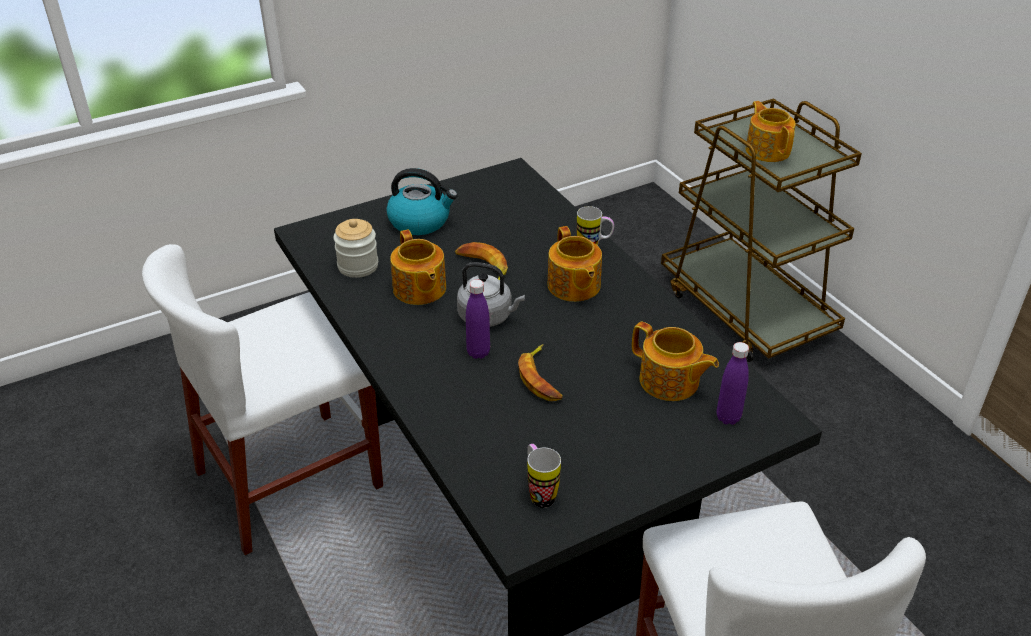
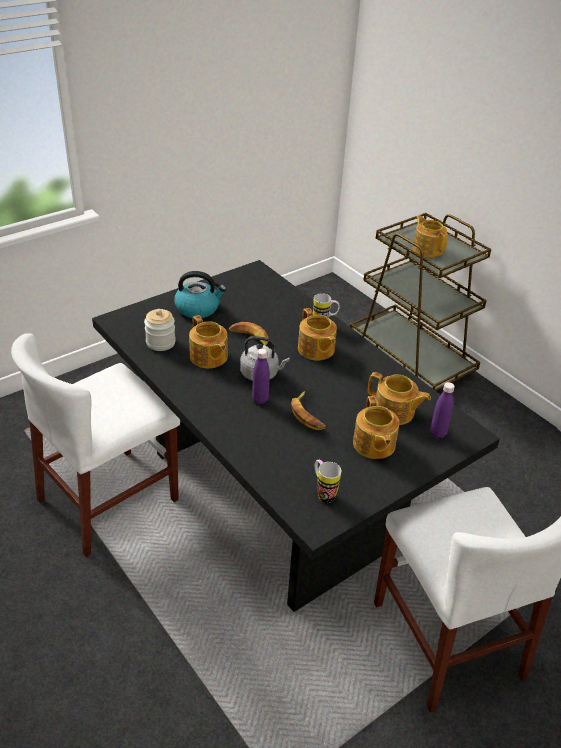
camera: 10 degrees left, 0 degrees up
(628, 428) = (373, 445): none -> teapot

